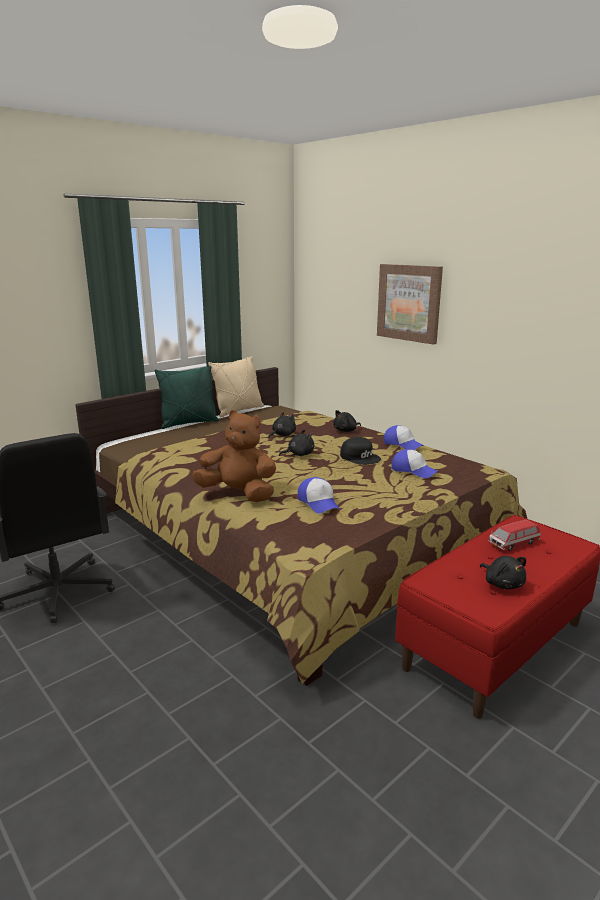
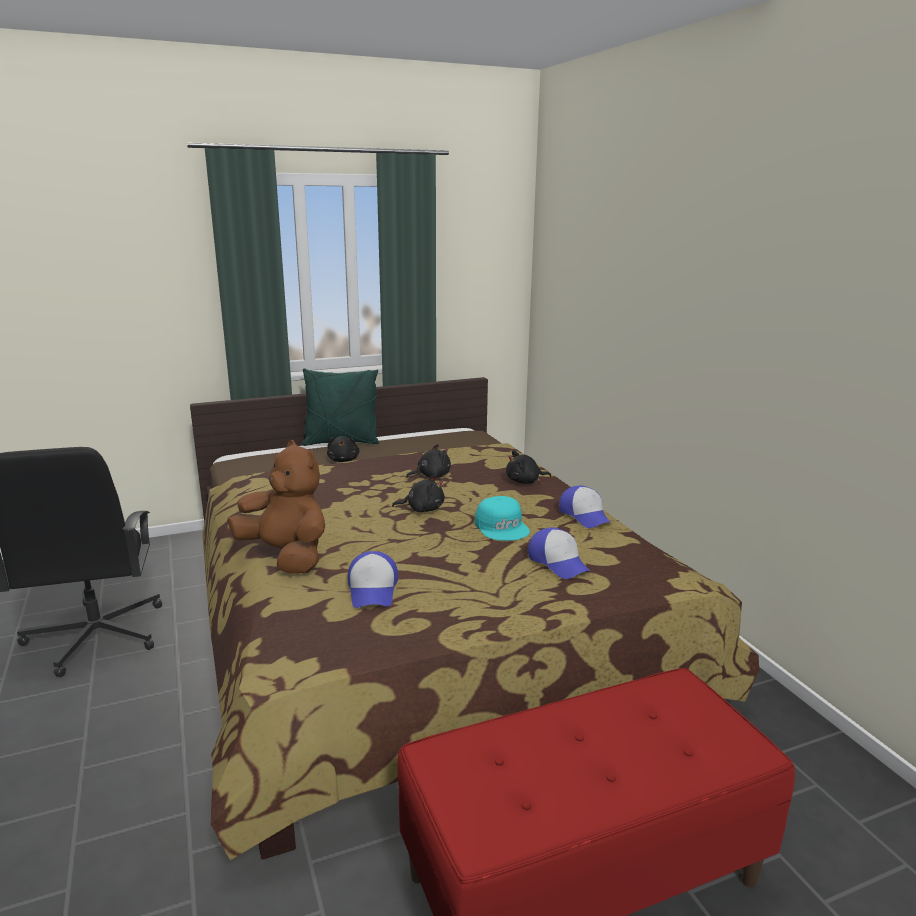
camera: 20 degrees right, 0 degrees up
(238, 411) = (419, 432): beige pillow -> none
(360, 457) = (502, 527): black cap -> turquoise cap
(409, 303) = (652, 301): picture -> none
(502, 583) = (552, 794): black plush toy -> black plush toy (343, 460)
(513, 543) = (636, 722): toy car -> none

